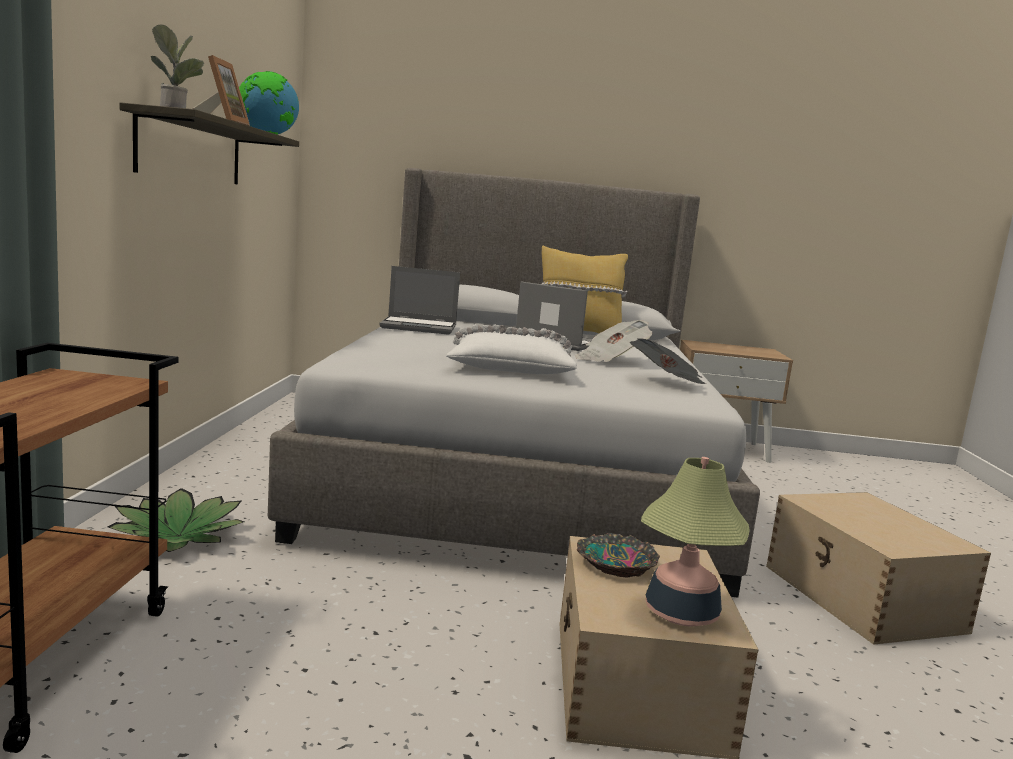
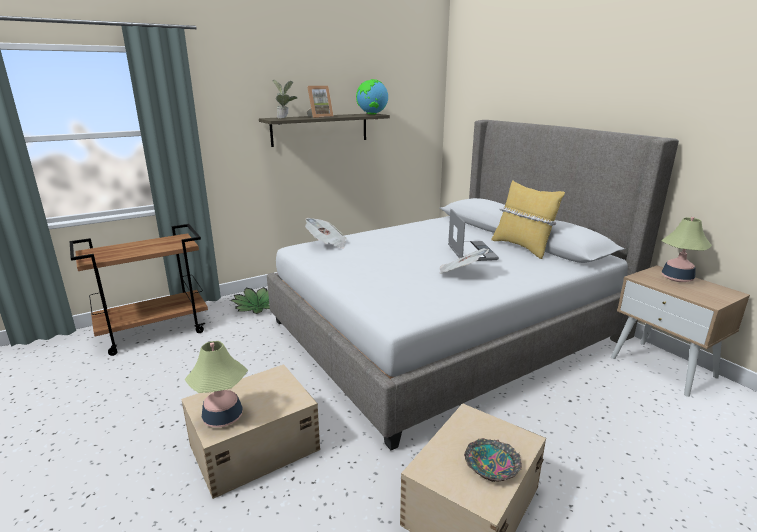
camera: 55 degrees right, 10 degrees up
(420, 327) = (419, 227): laptop -> none
(509, 367) = (371, 265): white pillow -> none
(615, 563) = (262, 385): bowl -> bowl (491, 465)
(667, 383) = (431, 299): newspaper -> newspaper (327, 243)
(718, 345) = (677, 278): none -> table lamp

